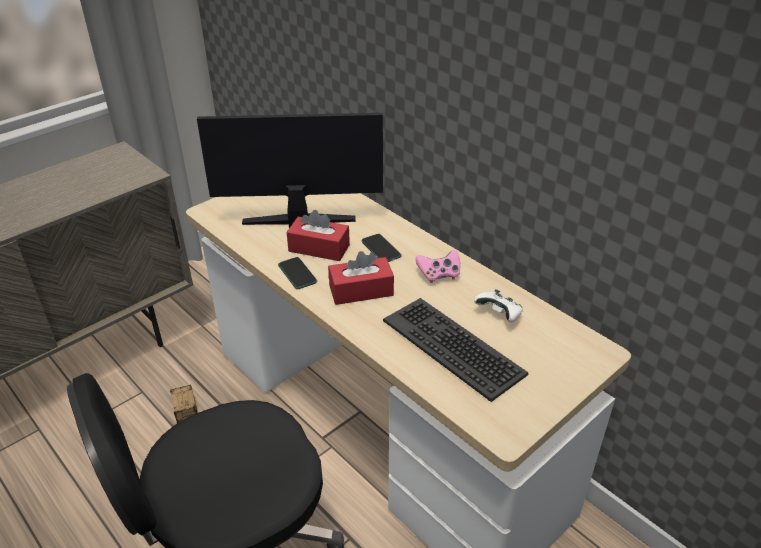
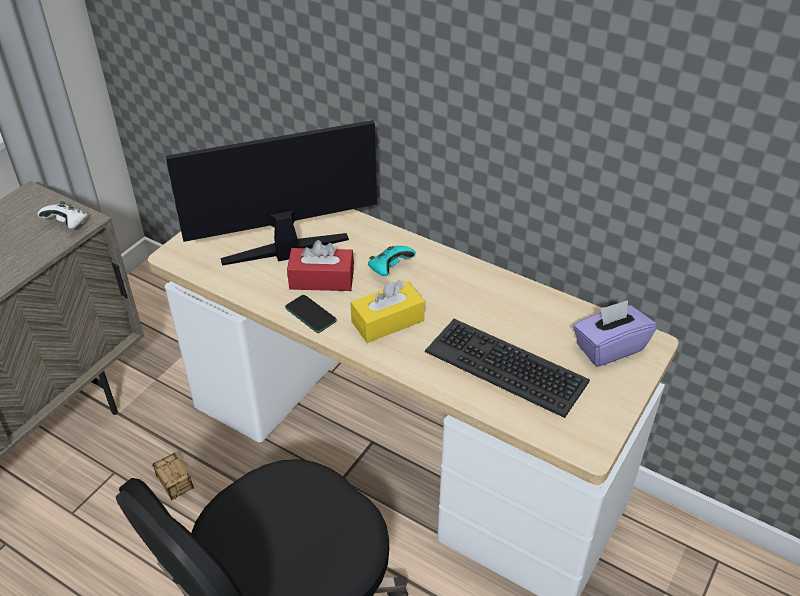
camera: 15 degrees left, 5 degrees up
(361, 290) = (387, 321): red tissue box -> yellow tissue box
(381, 249) = (389, 268): phone -> turquoise game controller
(439, 275) = (462, 288): pink game controller -> none
(499, 315) = (539, 322): white game controller -> white game controller (68, 224)
(558, 349) = (609, 347): none -> purple tissue box

